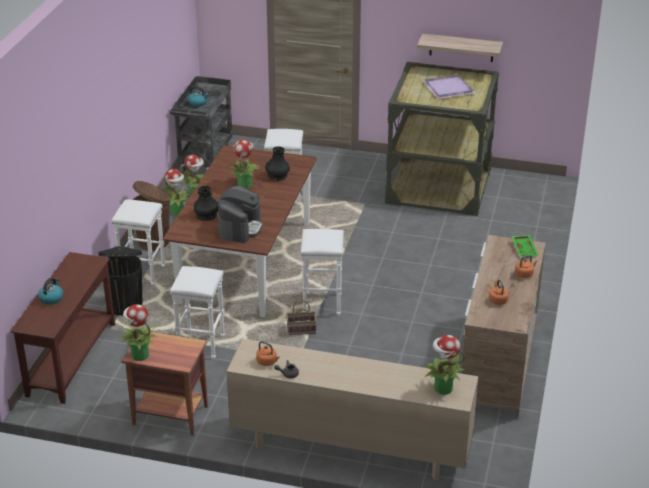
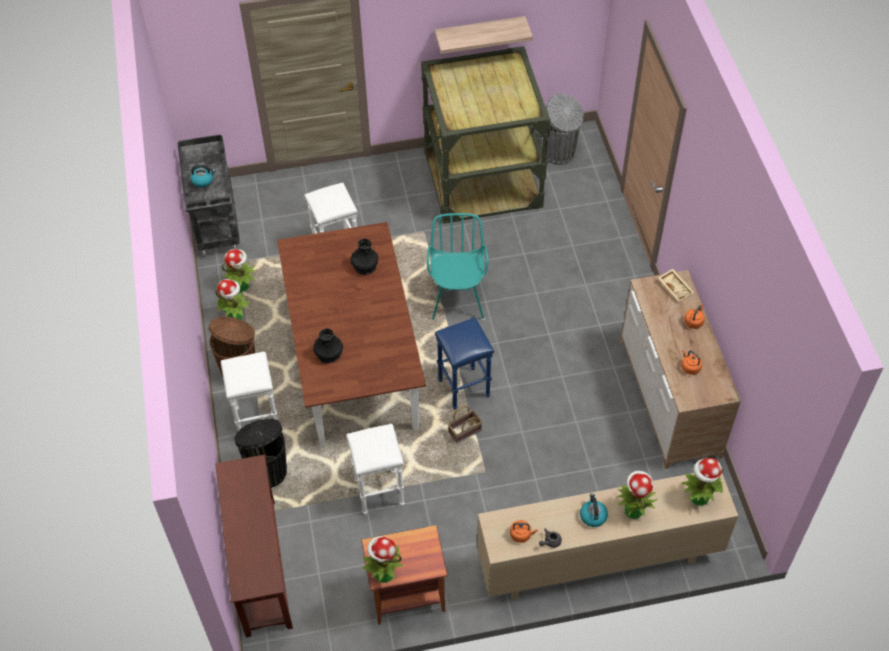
camera: 25 degrees left, 20 degrees up
(51, 298) = (243, 538): kettle -> kettle (593, 516)
(240, 228) = (375, 359): coffee machine -> none
(244, 184) = (339, 292): potted plant -> potted plant (633, 509)
(323, 304) = (465, 388): white stool -> blue stool
(362, 247) = (457, 294): none -> turquoise chair
(447, 88) = (488, 91): purple tray -> none
(517, 188) = (559, 154): none -> grey trash can
(525, 250) = (675, 287): green tray -> beige tray

